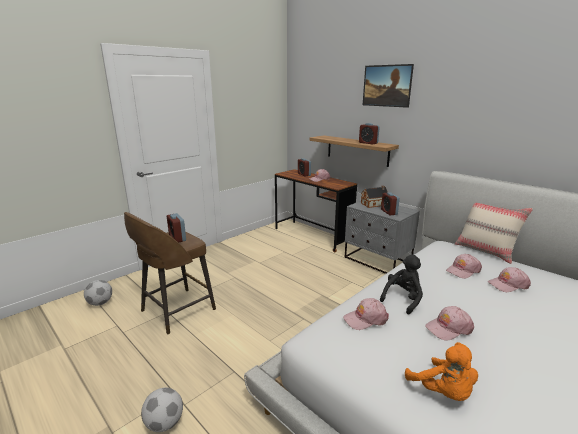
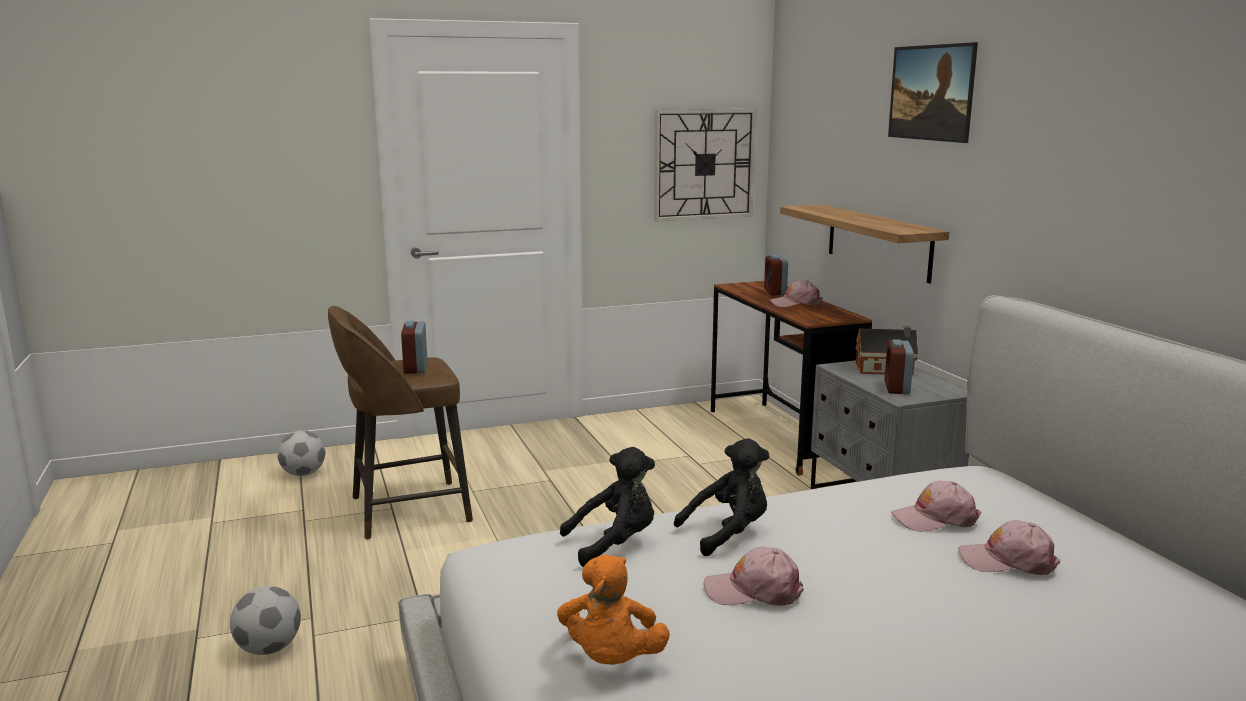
camera: 25 degrees right, 5 degrees down
(264, 119) = (704, 164): none -> wall clock
(365, 319) = (614, 544): pink cap -> black plush toy
(368, 143) = (883, 223): alarm clock -> none
(485, 251) = (1062, 500): beige pillow -> none

